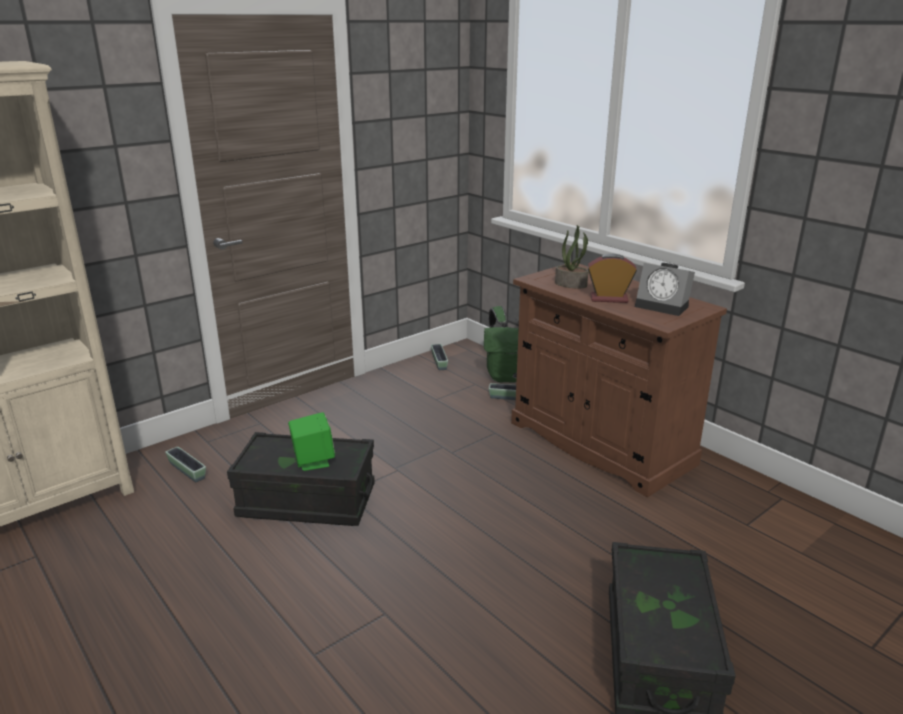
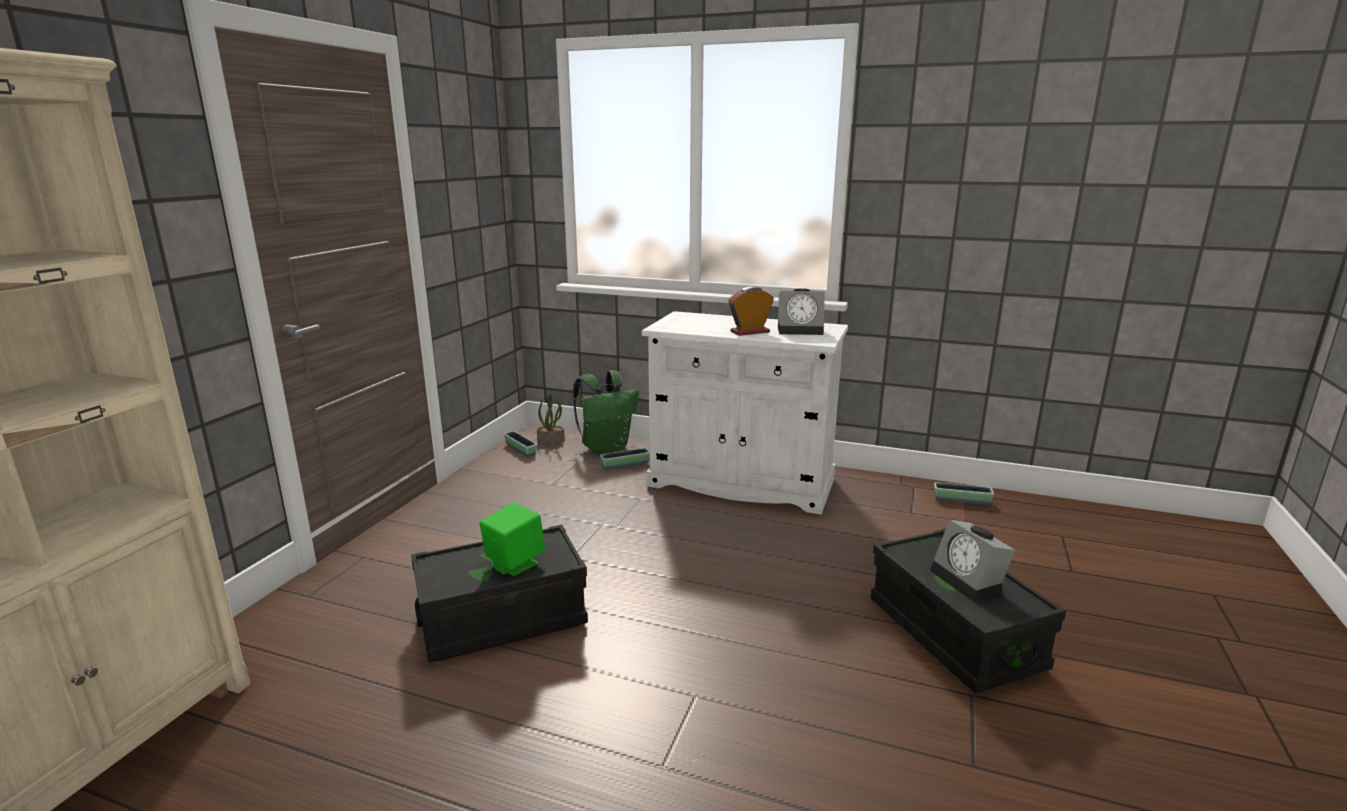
camera: 30 degrees left, 5 degrees down
(187, 471) = (309, 636): planter -> planter (961, 500)
(571, 284) = (701, 326): potted plant -> potted plant (551, 441)
(600, 443) = (741, 482): brown cabinet -> white cabinet
(669, 610) = (969, 581): none -> alarm clock

